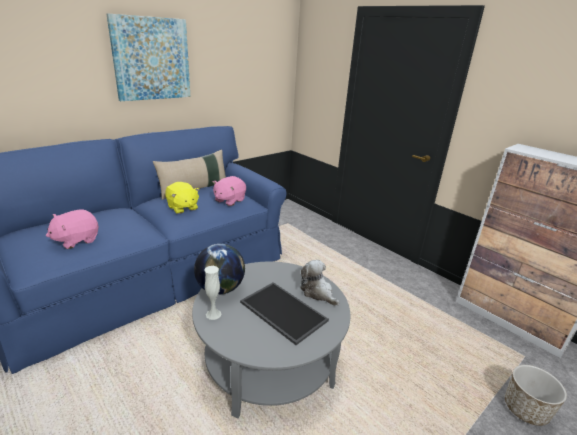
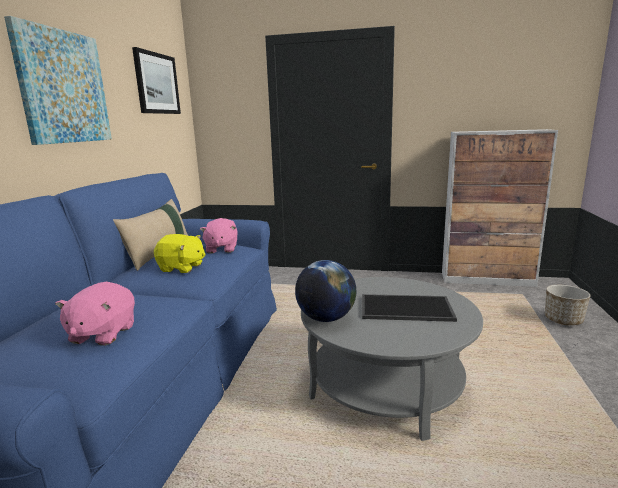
camera: 35 degrees left, 10 degrees down
(213, 314) = (357, 336): white vase -> none
(253, 48) = (157, 83): none -> picture
(318, 292) = (405, 287): plush toy -> none

